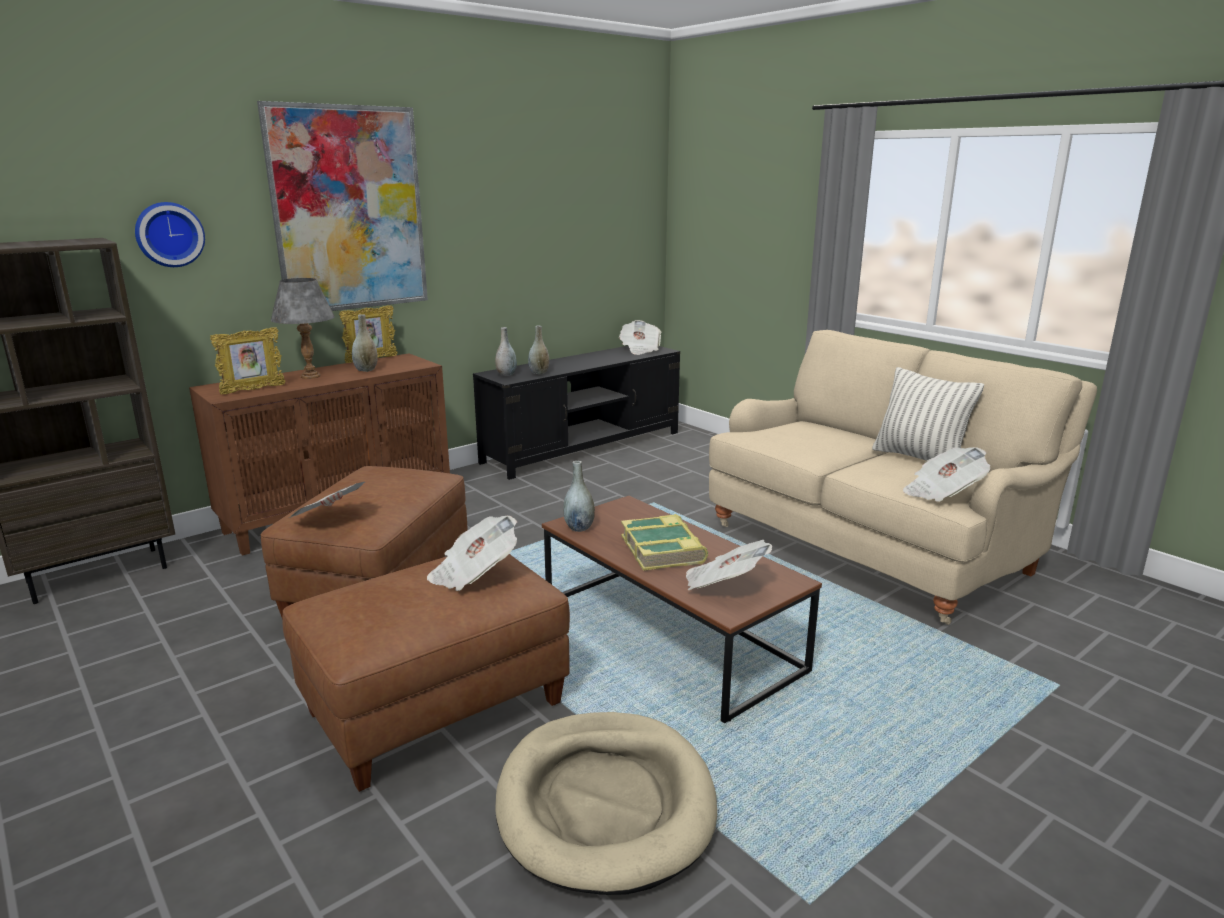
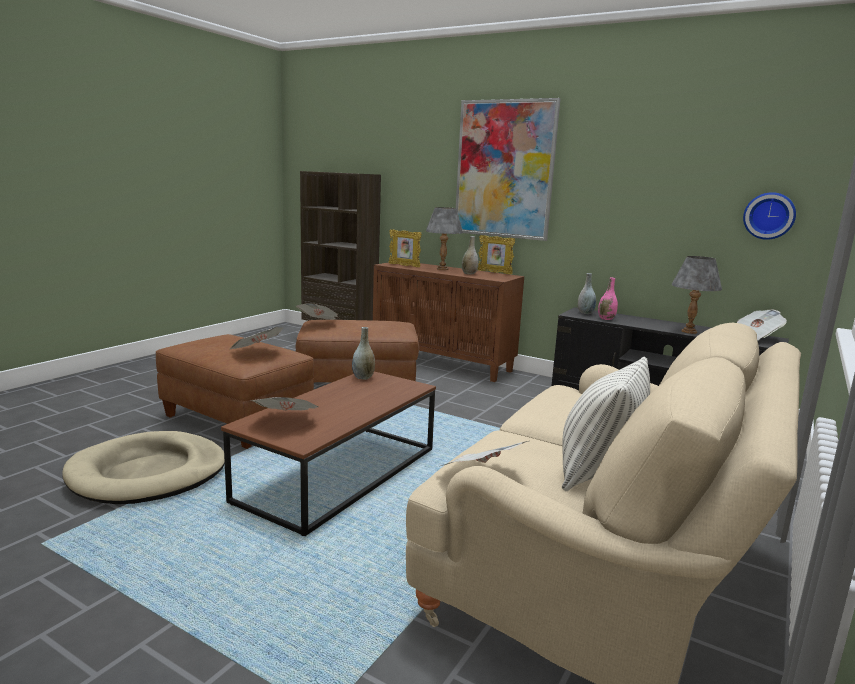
camera: 70 degrees right, 5 degrees down
(169, 234) = (408, 176): wall clock -> wall clock (769, 216)
(539, 373) = (606, 319): grey vase -> pink vase
(607, 360) = (688, 331): none -> grey table lamp
(663, 549) = (340, 401): book -> none

